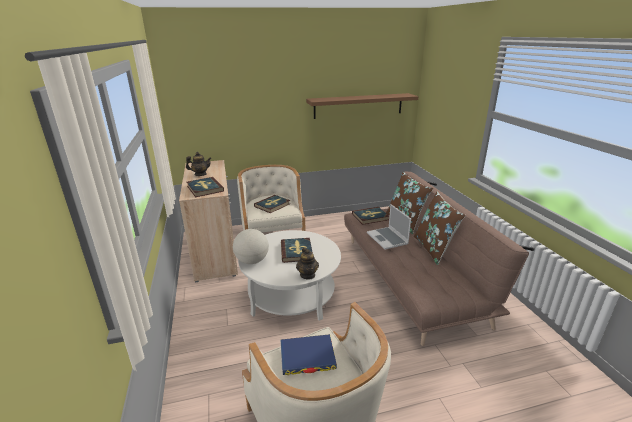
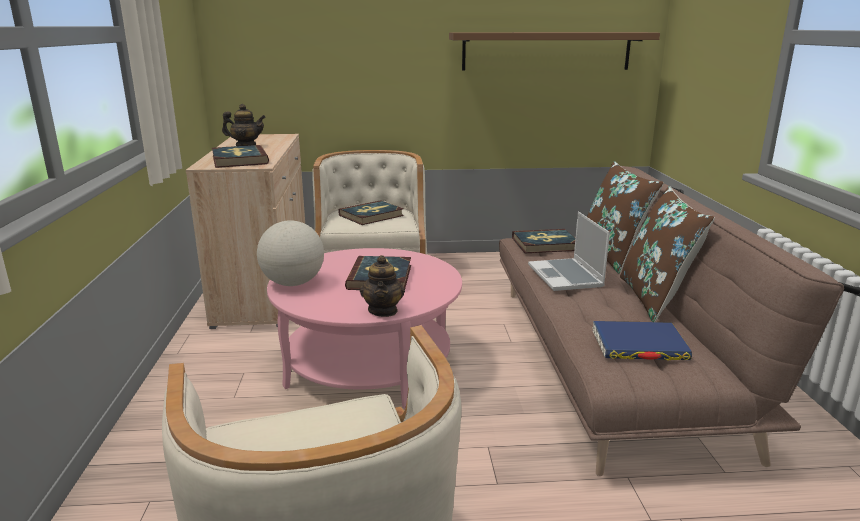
camera: 10 degrees right, 5 degrees down
(292, 295) = (369, 364): white coffee table -> pink coffee table
(307, 357) = (318, 434): blue book -> blue book (639, 345)

